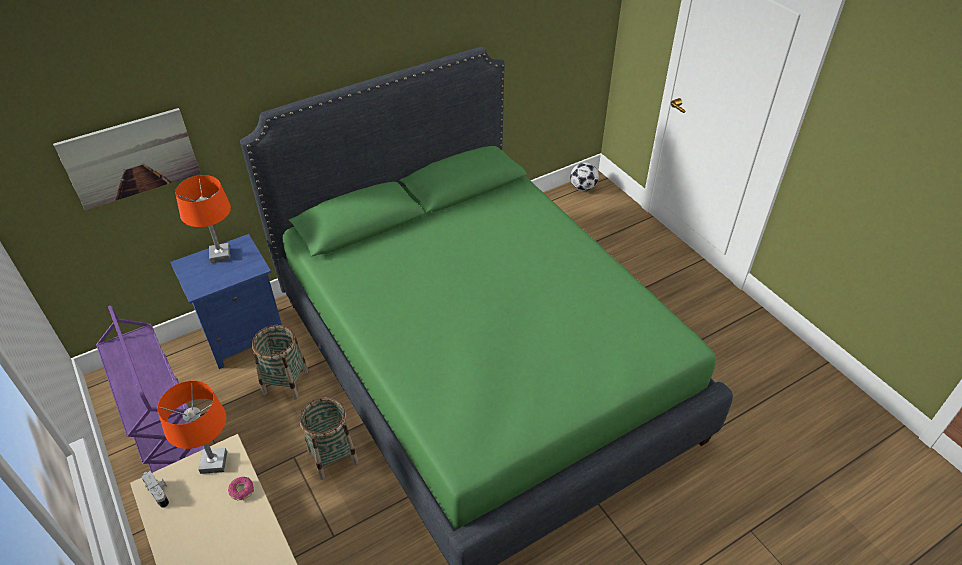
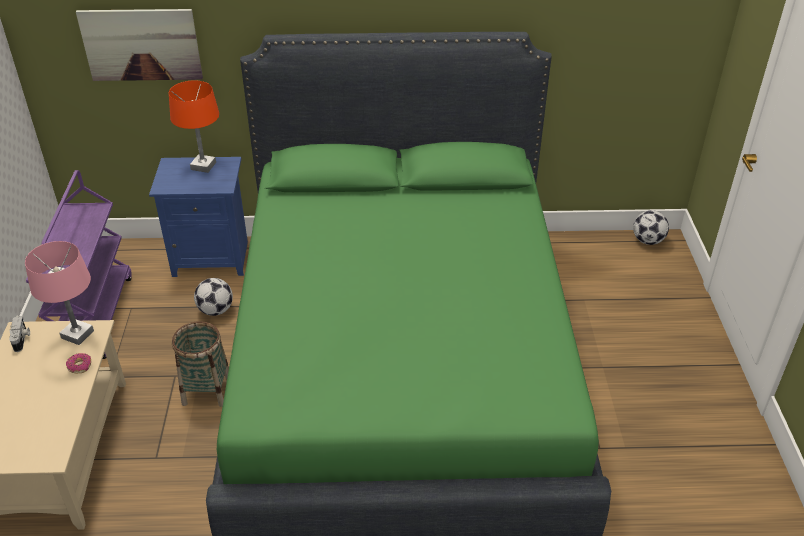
camera: 30 degrees right, 5 degrees down
(214, 462) = (77, 334): orange table lamp -> pink table lamp
(285, 382) = (216, 310): basket -> football

